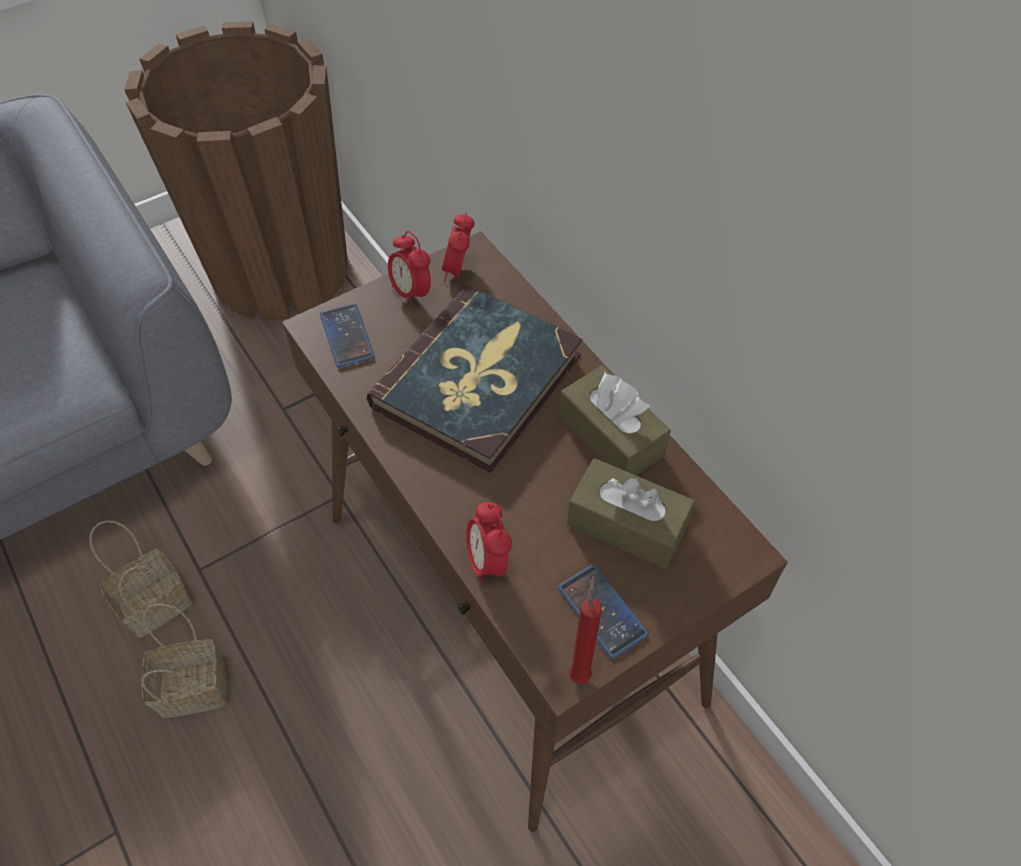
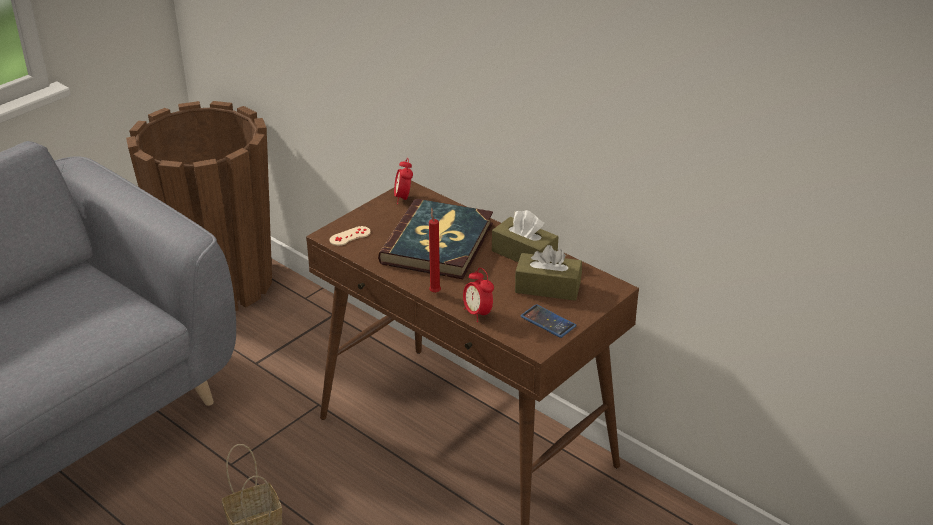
camera: 15 degrees left, 20 degrees down
(156, 602) = (206, 488): basket -> none
(347, 336) = (350, 236): phone -> beige game controller
(411, 293) = (379, 212): alarm clock -> none
(580, 672) = (546, 346): red candle -> red candle (434, 291)

